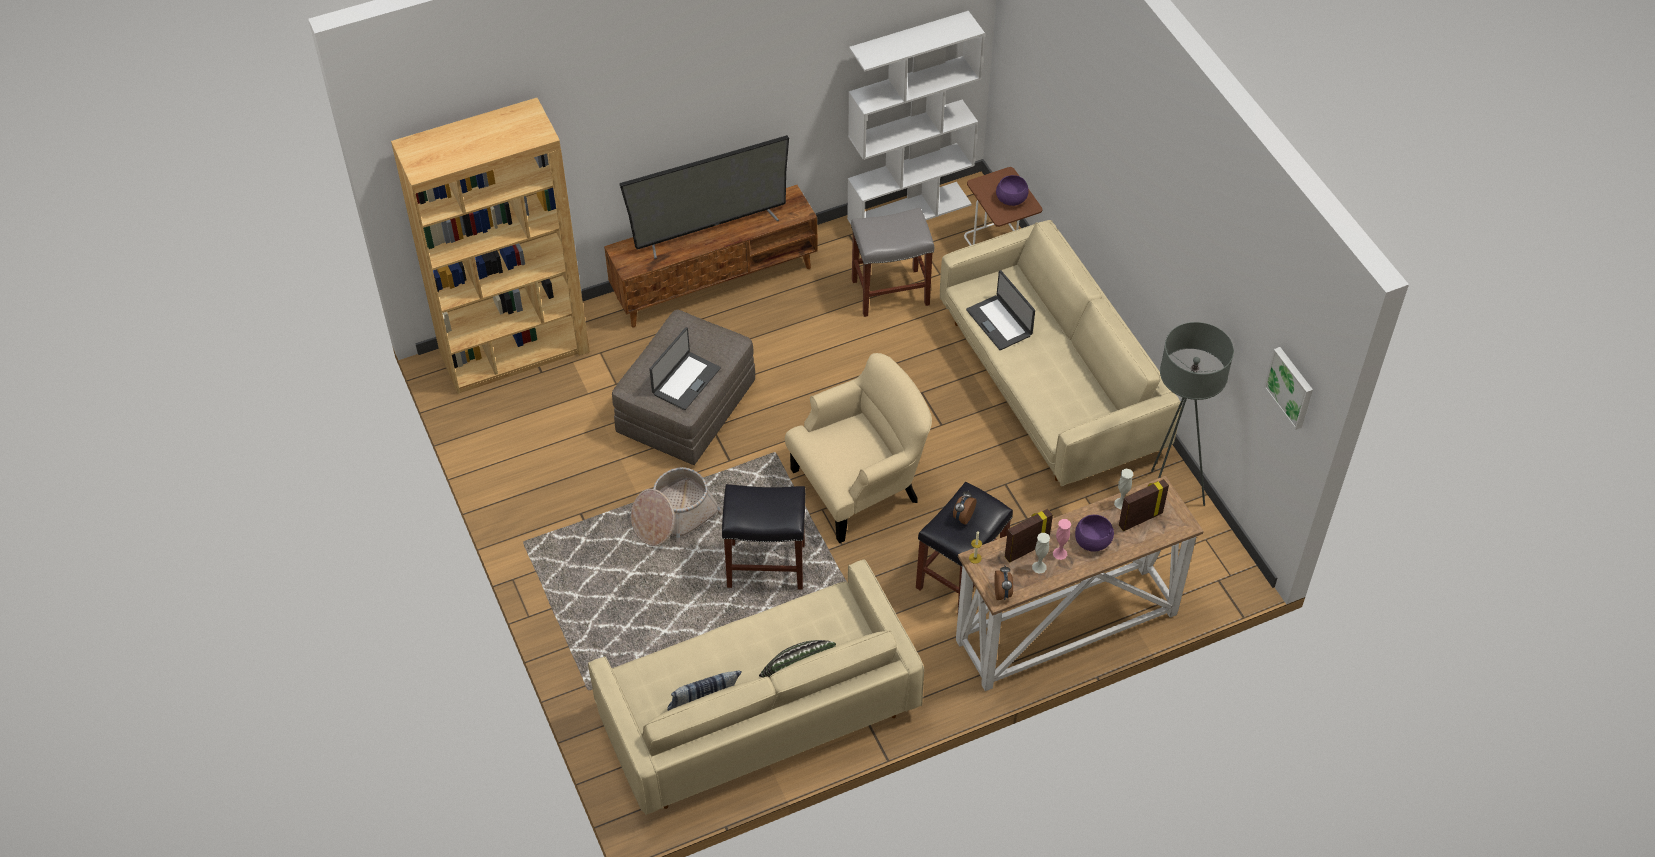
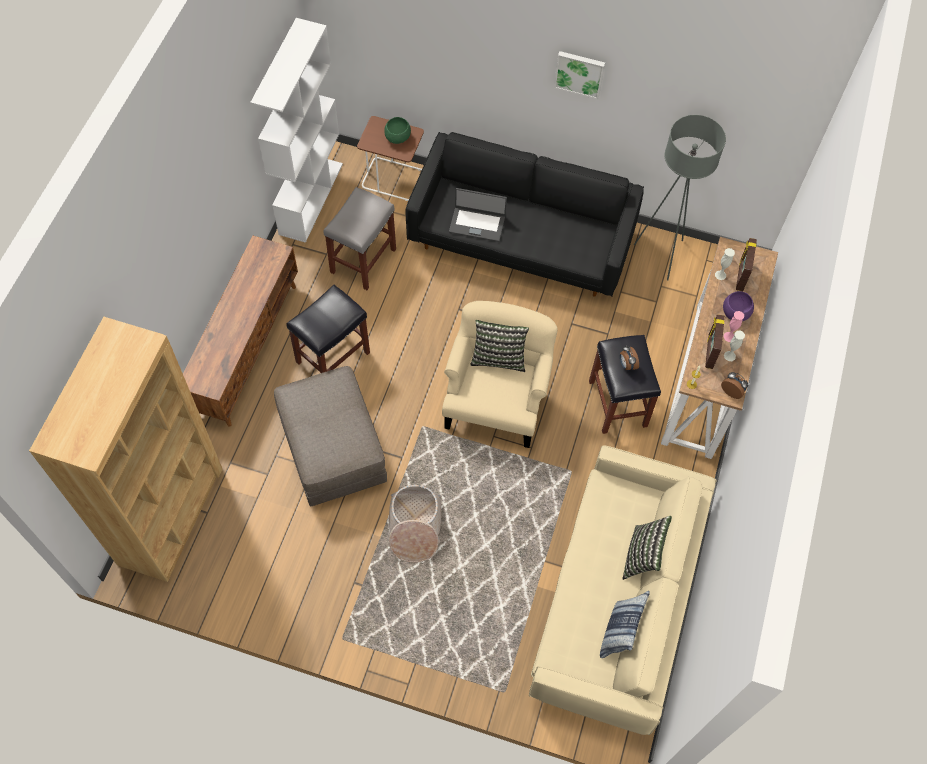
camera: 50 degrees left, 10 degrees up
(685, 381) = (345, 431): laptop -> none
(710, 229) = (234, 313): television -> none
(765, 566) = (505, 504): black stool -> black stool (332, 358)
(877, 432) = (499, 357): none -> pillow
(1011, 199) = (397, 137): purple bowl -> green bowl
(1050, 384) = (521, 240): beige sofa -> black sofa
(1291, 387) = (783, 118): picture -> picture (579, 73)

